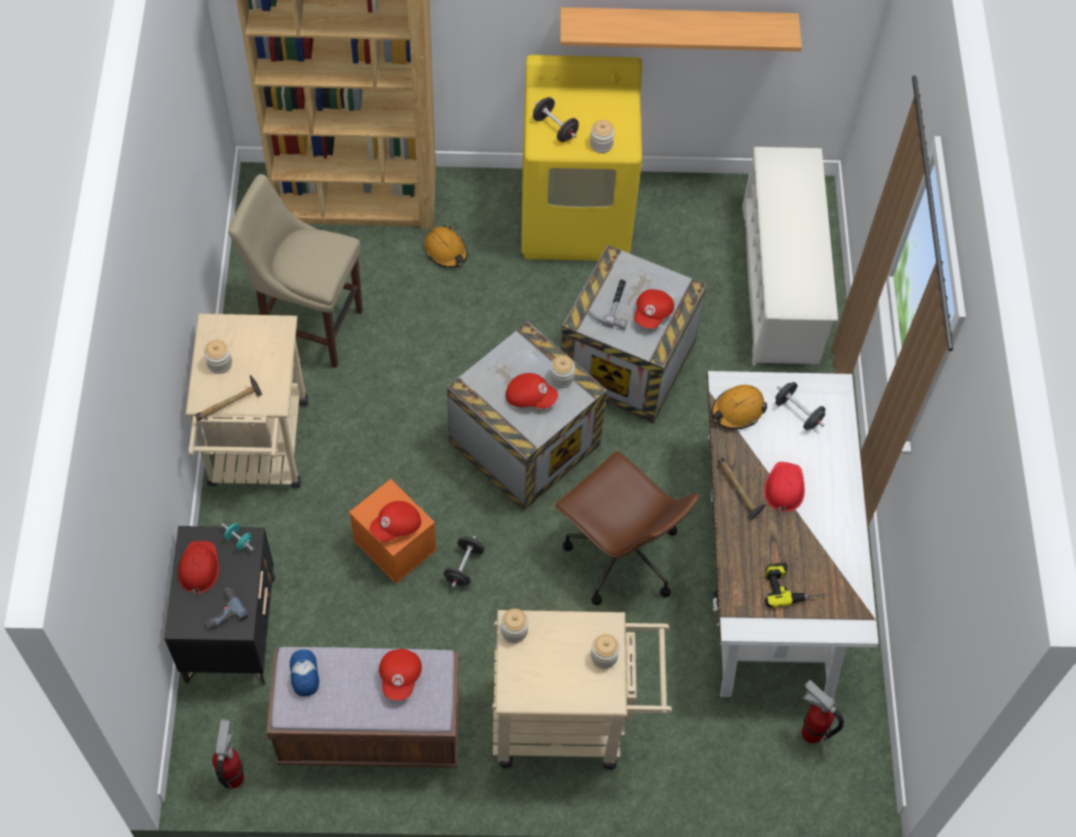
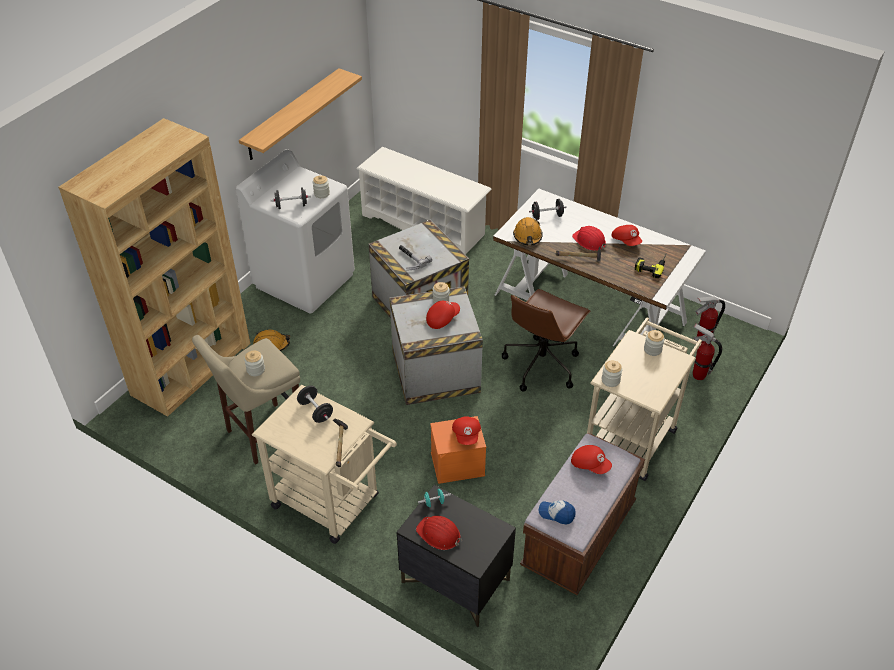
camera: 55 degrees left, 15 degrees down
(219, 363) = (303, 438): jar -> jar (255, 370)
(222, 612) = (482, 535): power drill -> none
(233, 778) = (567, 630): fire extinguisher -> fire extinguisher (698, 375)
(464, 567) = (497, 437): black dumbbell -> black dumbbell (315, 411)
(576, 218) = (305, 280): yellow washing machine -> white washing machine
(620, 555) = (541, 364): brown office chair -> brown office chair turned 135 degrees clockwise
(653, 314) = (431, 246): red cap -> red cap (626, 241)

